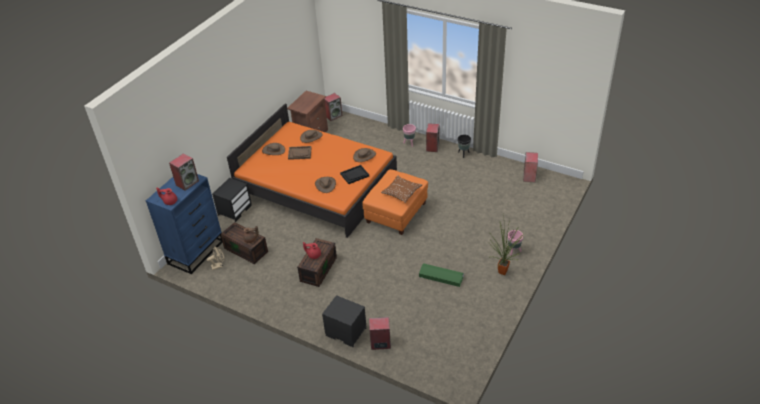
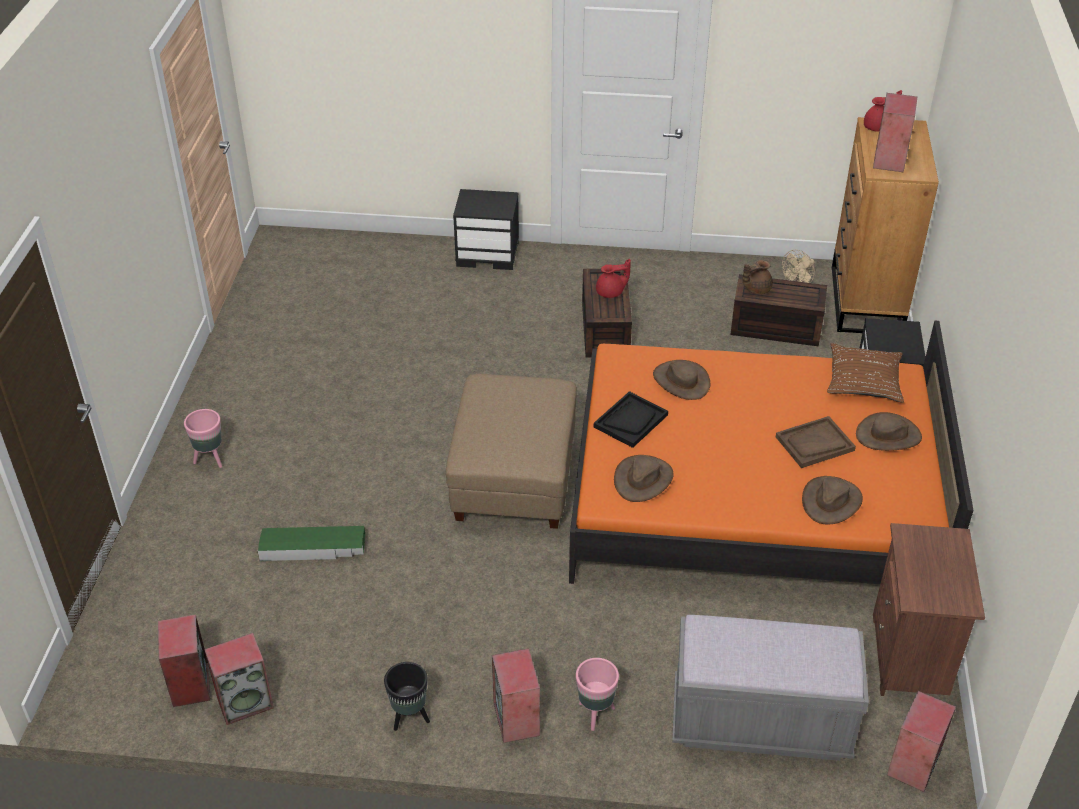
camera: 155 degrees right, 0 degrees up
(196, 252) = (866, 301): blue dresser -> brown dresser
(365, 132) = (760, 722): none -> grey bench
(380, 343) = (421, 254): speaker -> speaker (245, 701)
(396, 213) = (514, 480): orange ottoman -> beige ottoman
(401, 192) = (493, 414): brown pillow -> brown pillow (864, 380)
(441, 277) = (355, 373): green storage box -> green storage box (313, 548)
(503, 271) = (227, 414): potted plant -> none

